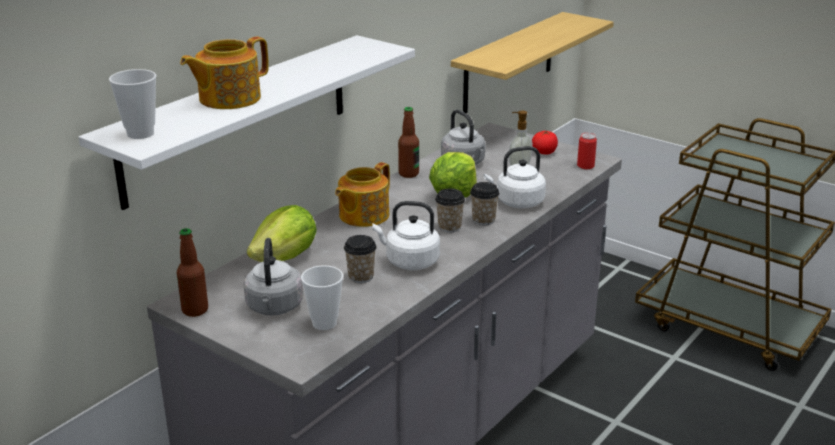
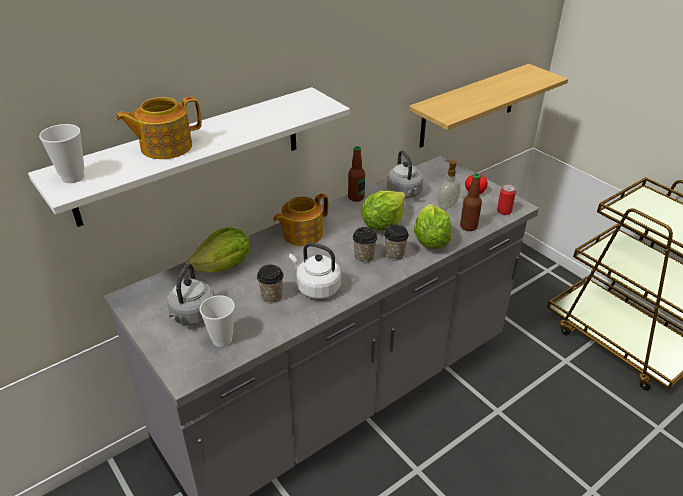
camera: 15 degrees right, 10 degrees up
(195, 310) = (134, 307): bottle -> bottle (468, 226)
(517, 202) = (430, 241): white kettle -> lettuce

